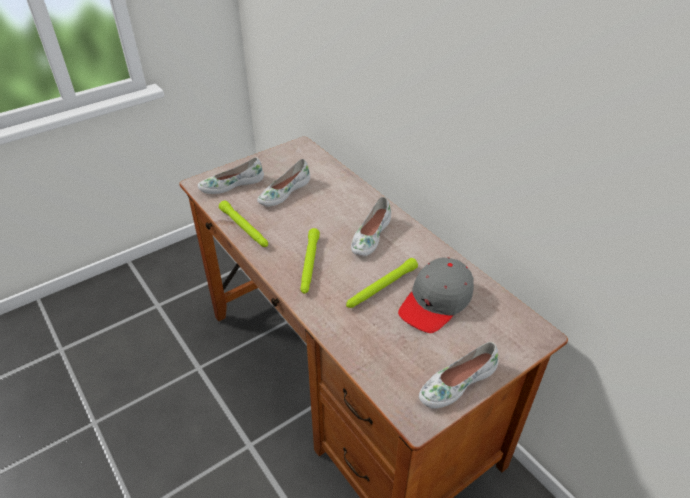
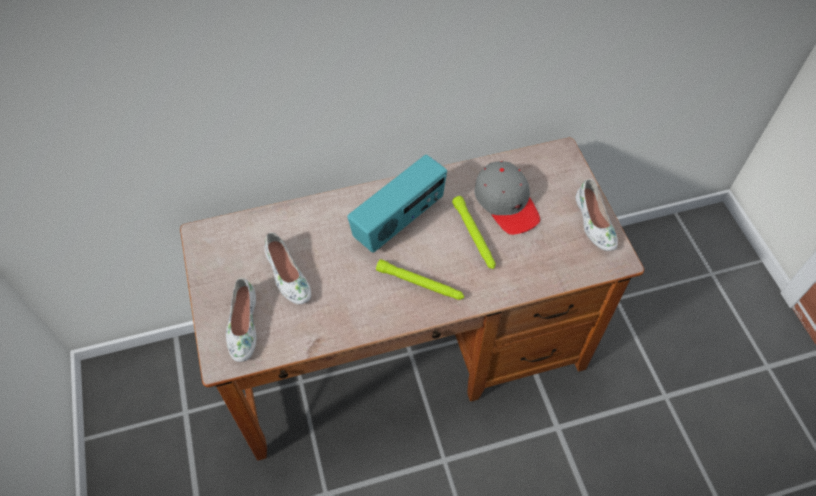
camera: 70 degrees left, 15 degrees up
(244, 228) = (335, 329): green flashlight -> none
(370, 236) = (399, 221): white shoe -> radio

